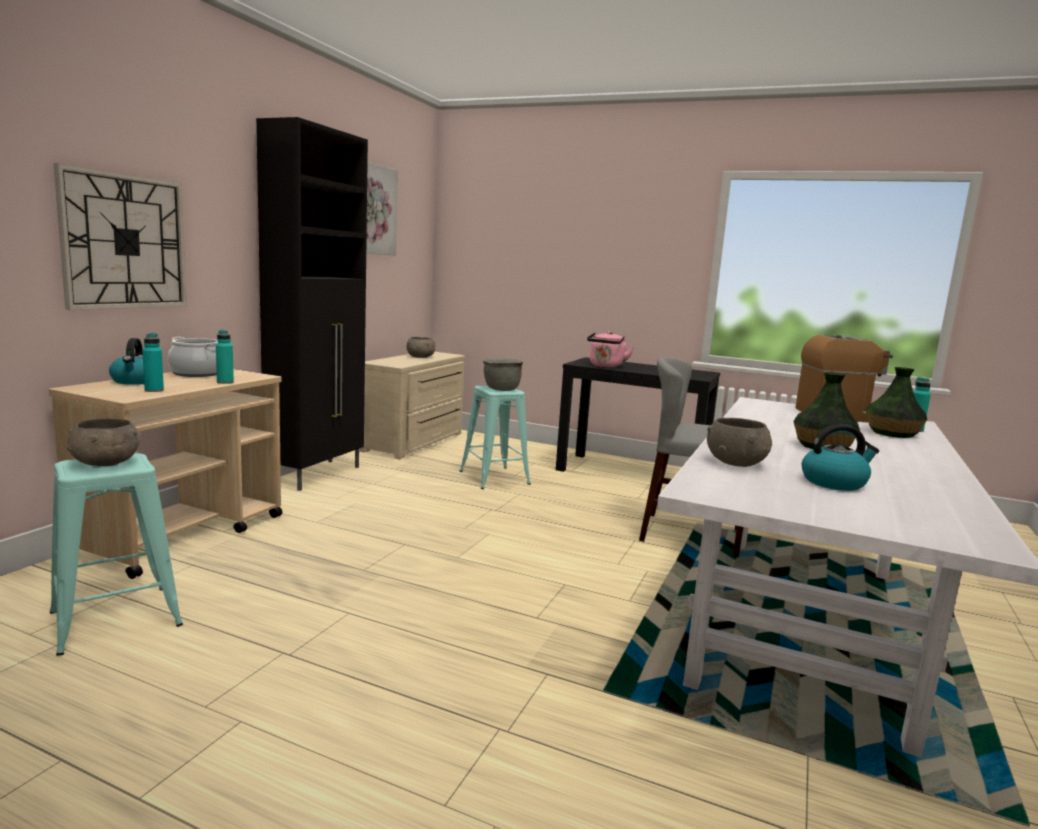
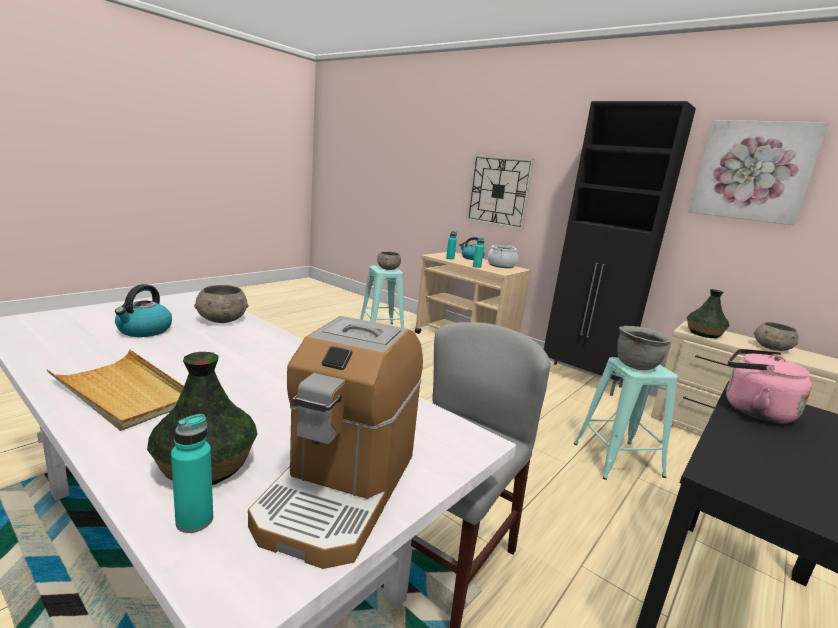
camera: 105 degrees right, 5 degrees up
(821, 446) = (217, 370): vase -> vase (704, 333)
(905, 459) = (124, 393): none -> beige tray

